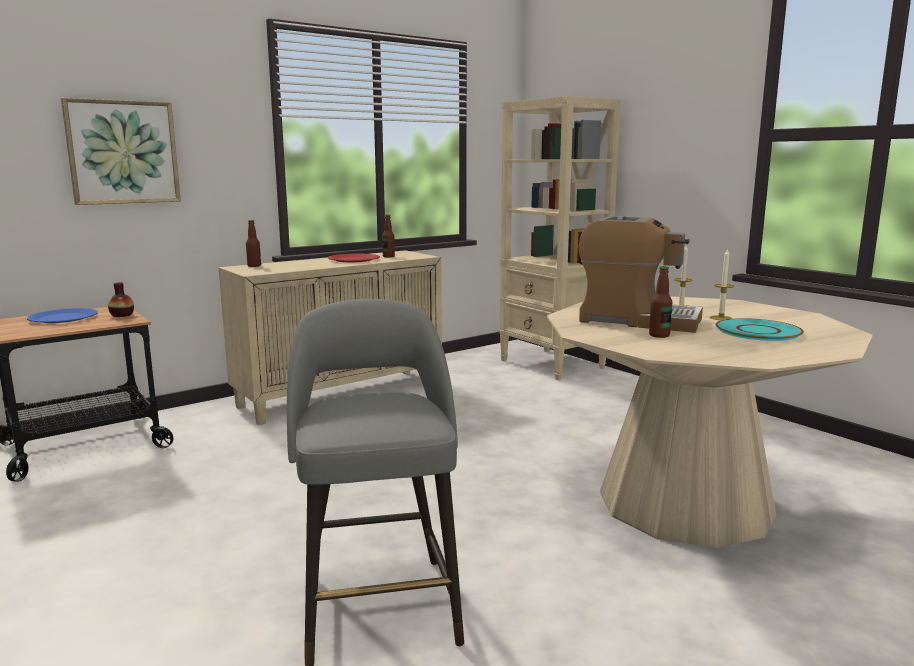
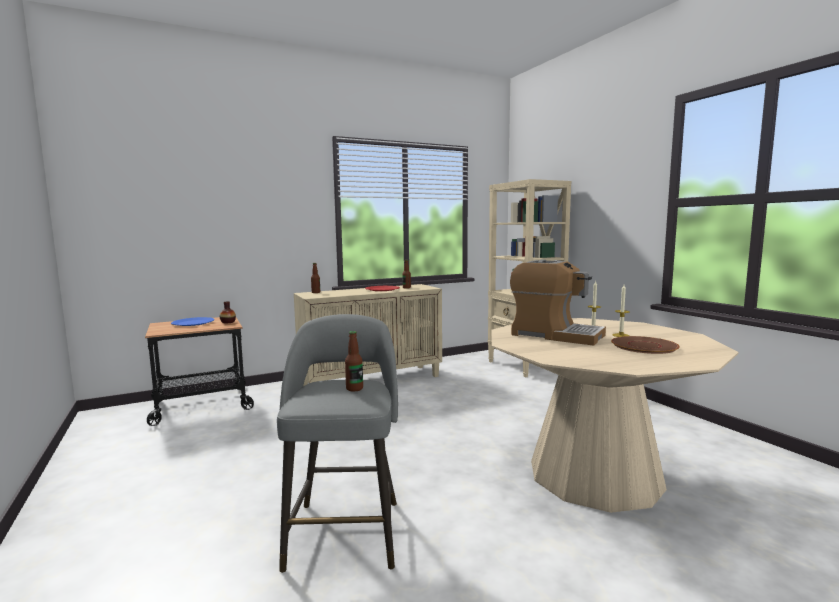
camera: 10 degrees right, 5 degrees down
(123, 152) = (238, 220): picture -> none
(659, 335) = (564, 346): bottle -> bottle (354, 388)
(758, 331) = (644, 346): turquoise plate -> brown plate

